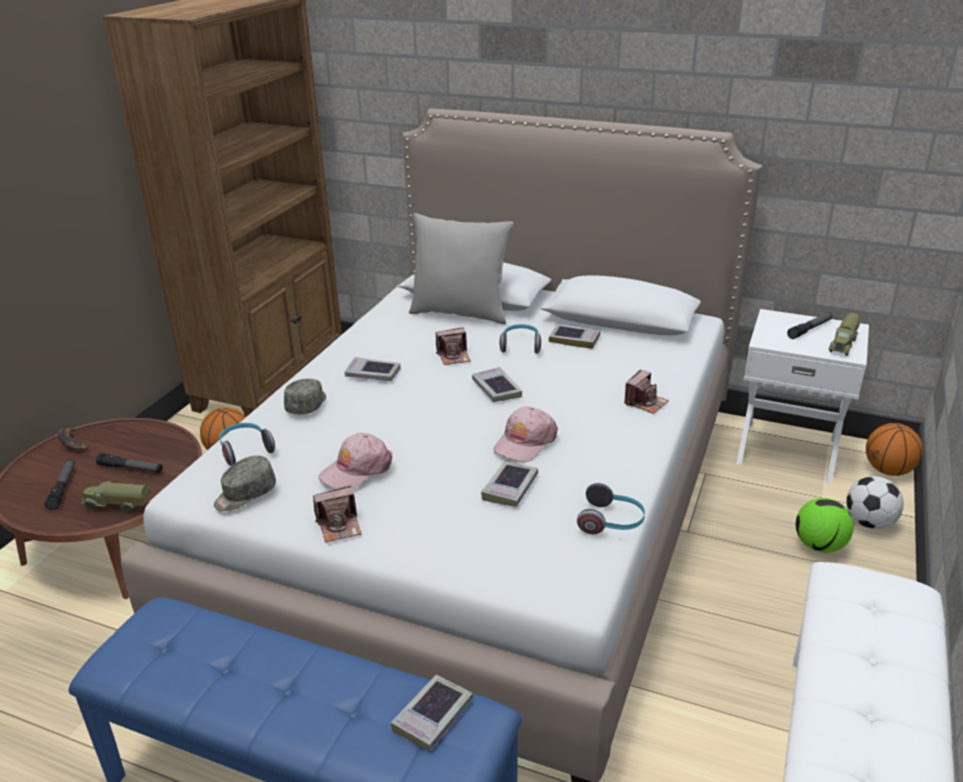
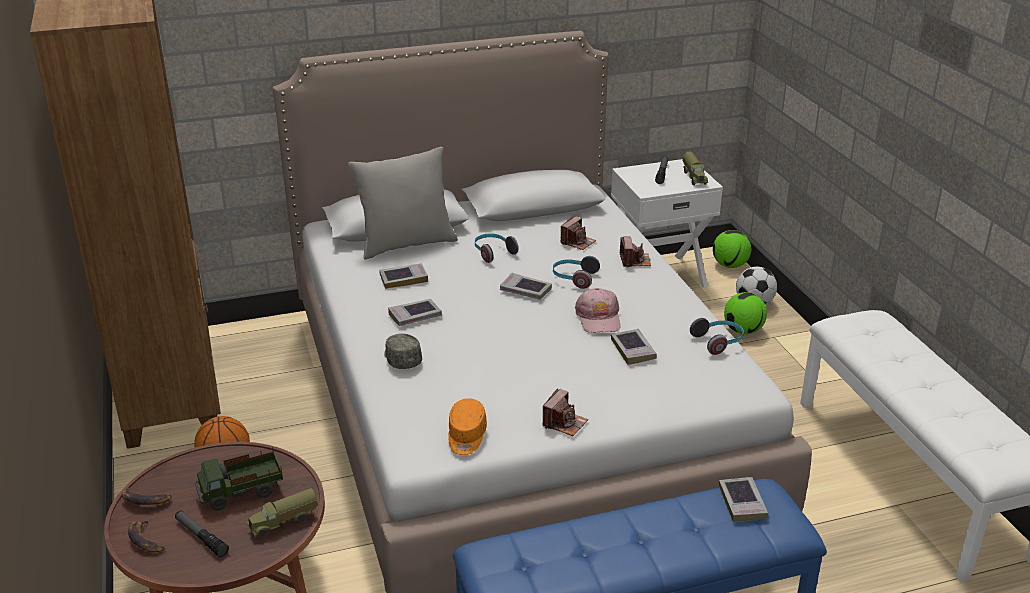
camera: 40 degrees left, 0 degrees up
(34, 471) = (145, 540): none -> banana
(131, 468) = (242, 493): flashlight -> toy truck
(245, 450) = (413, 409): headphones -> headphones (574, 278)
(245, 494) = (466, 436): grey cap -> orange cap
(356, 470) = (519, 384): pink cap -> none
(454, 357) = (457, 279): camera -> camera (577, 242)
(574, 339) = (524, 234): book -> book (403, 279)
(888, 470) = (730, 265): basketball -> football

